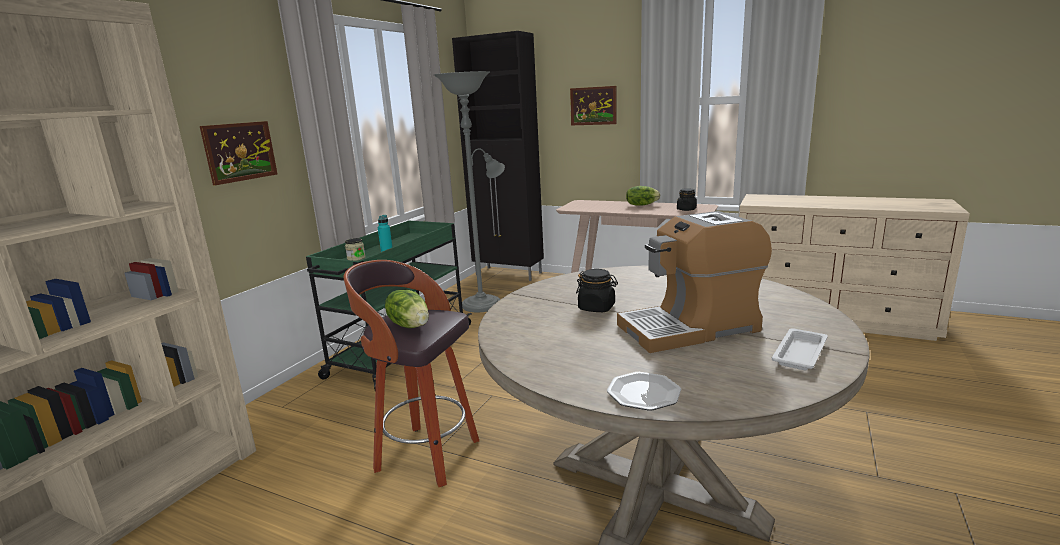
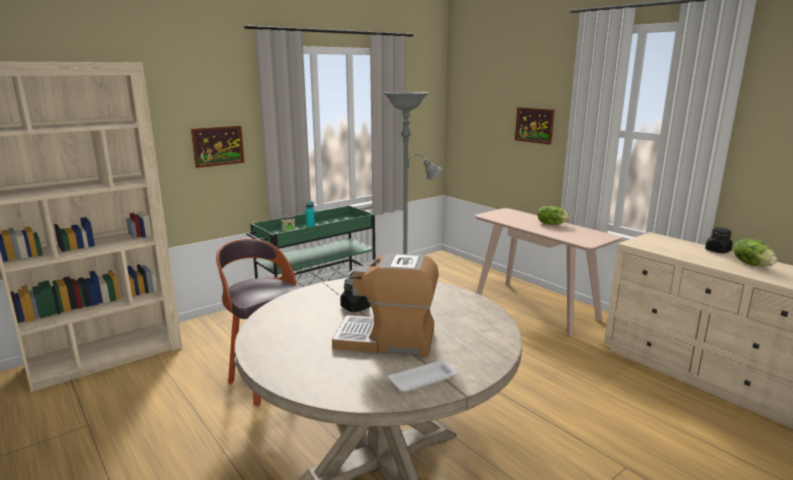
camera: 25 degrees right, 0 degrees up
(410, 325) = (254, 289): lettuce -> lettuce (752, 264)
(509, 274) = (452, 261): black cabinet -> none
(643, 393) = (286, 372): plate -> none
(686, 209) = (583, 236): black jar -> black jar (717, 251)

